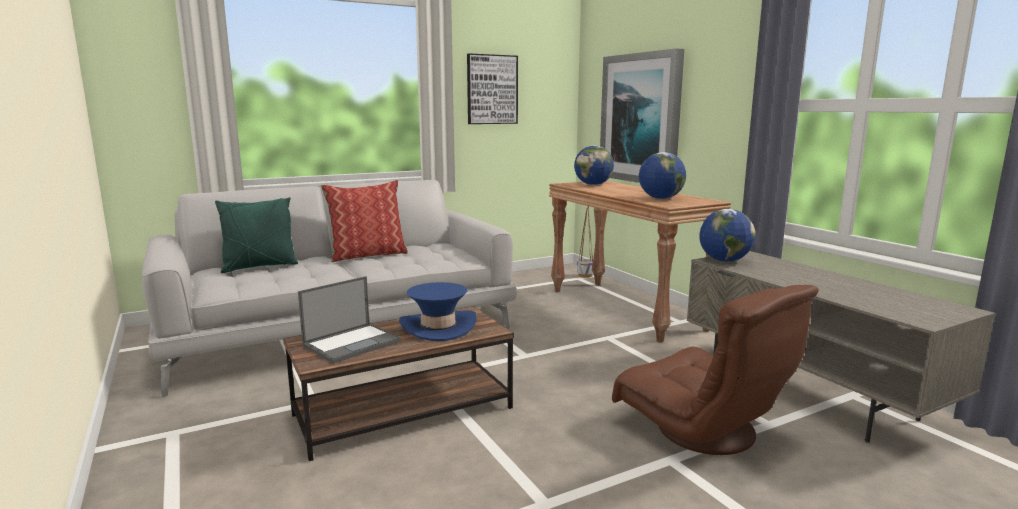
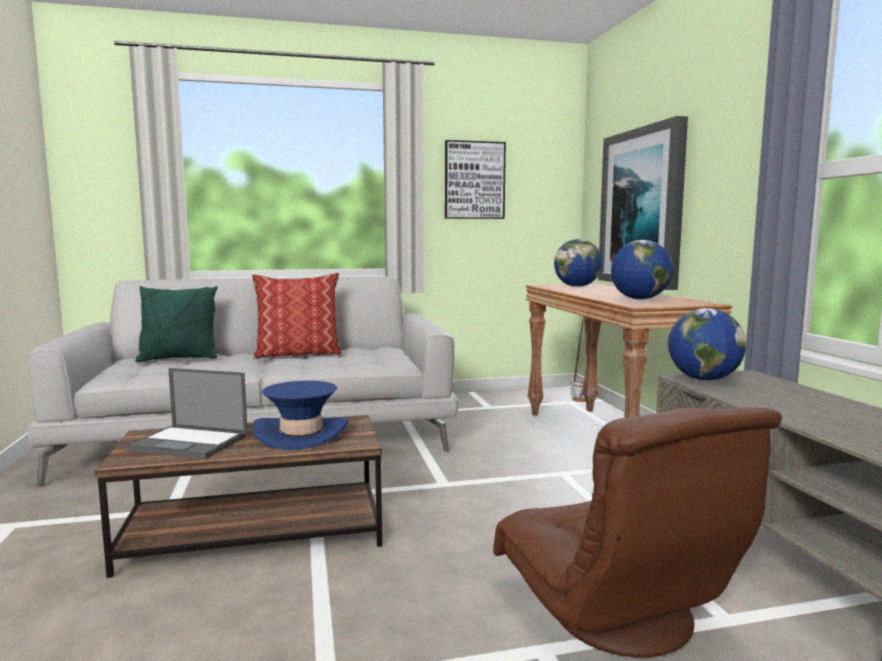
camera: 15 degrees right, 5 degrees down
(353, 343) = (190, 442): laptop -> laptop turned 45 degrees clockwise

